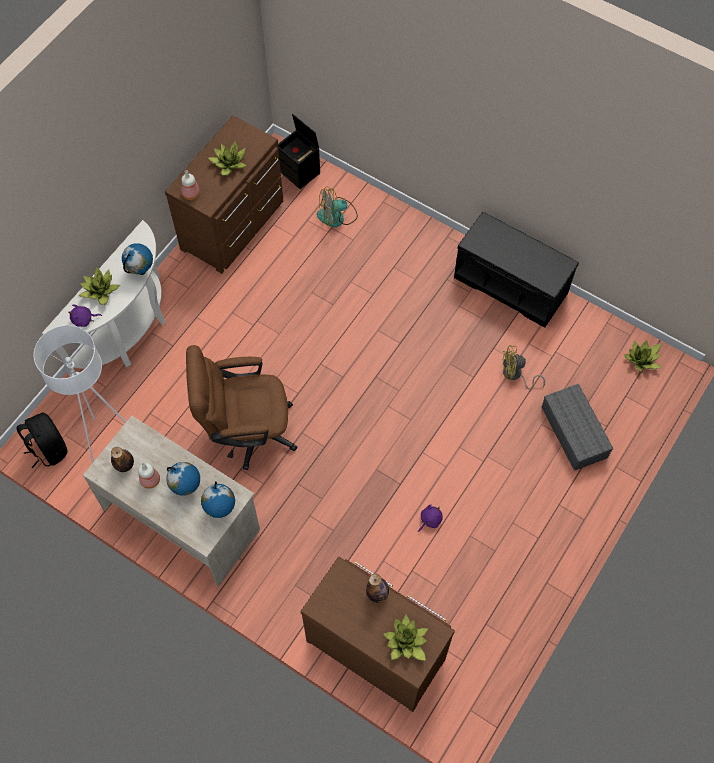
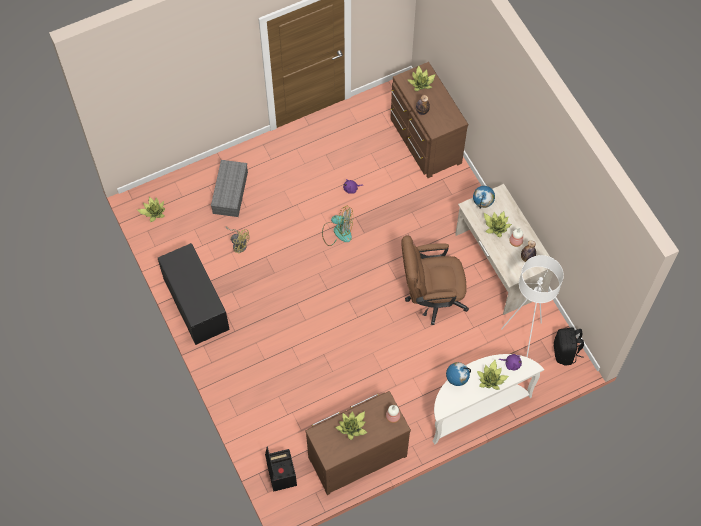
camera: 150 degrees left, 0 degrees up
(186, 487) = (496, 226): globe -> potted plant
(246, 431) = (431, 297): brown office chair -> brown office chair turned 150 degrees clockwise
(337, 216) = (277, 421): fan -> fan (337, 231)

